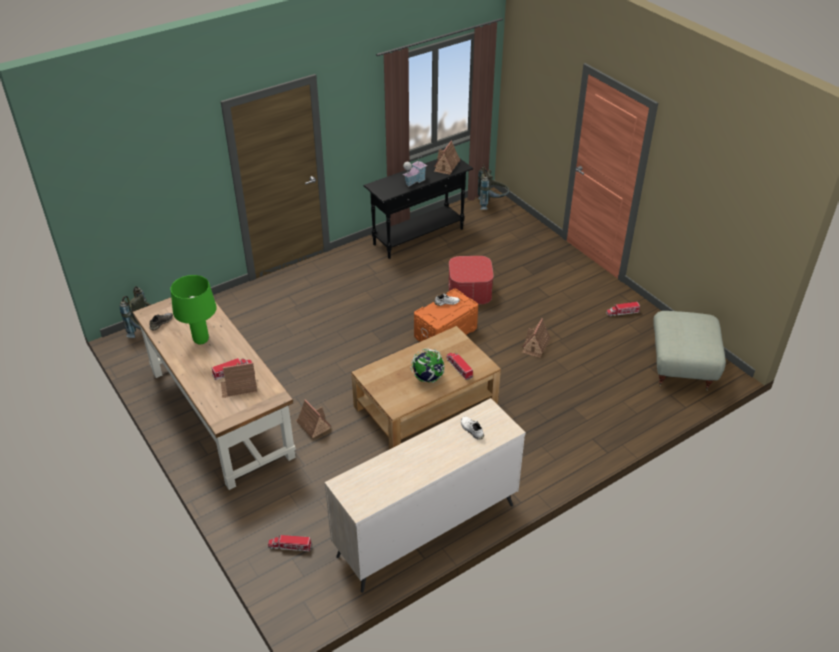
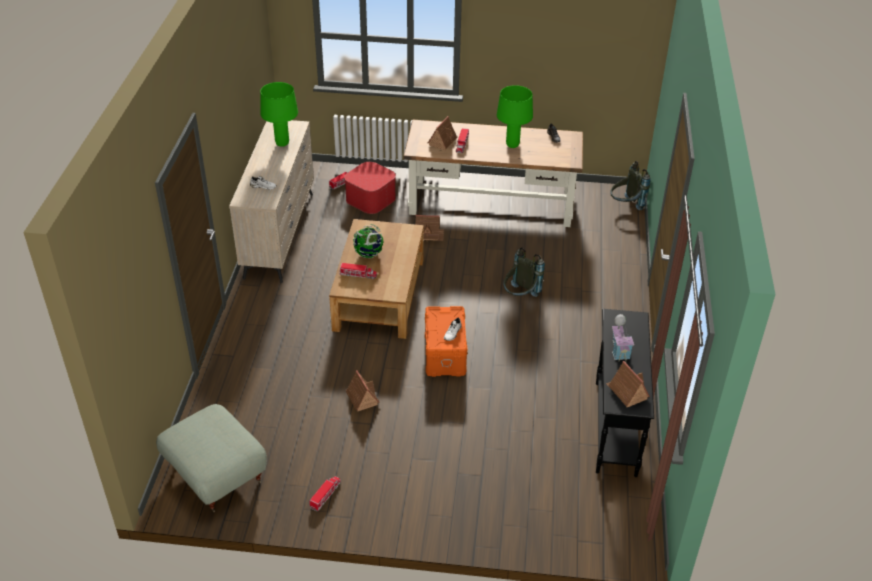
camera: 130 degrees right, 0 degrees up
(389, 471) = (282, 143): none -> green table lamp
(470, 291) = (484, 407): ottoman -> ottoman (370, 199)
(492, 203) = (626, 537): grey backpack -> grey backpack (520, 297)

